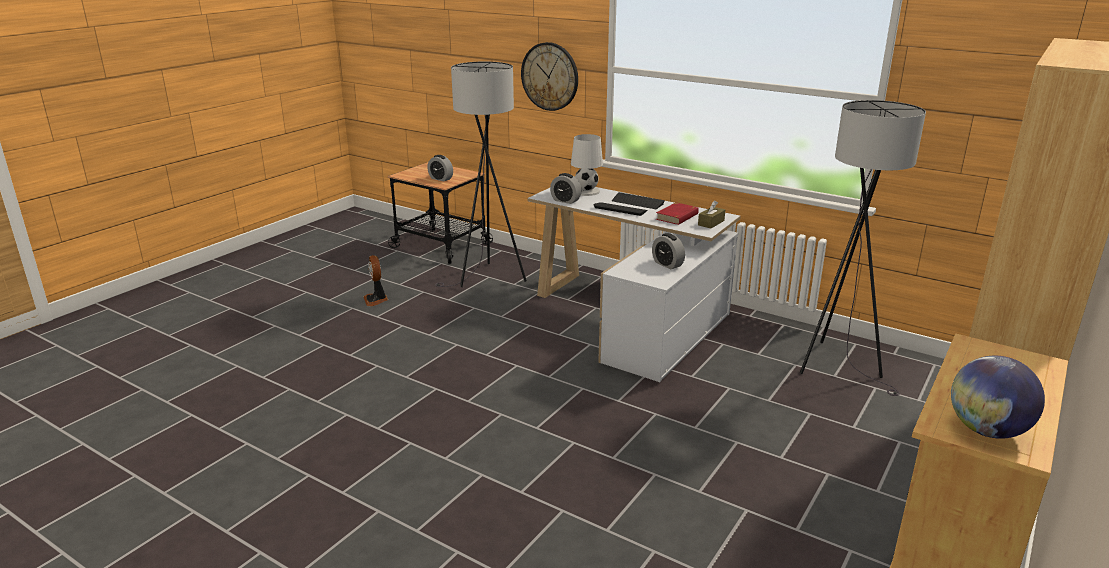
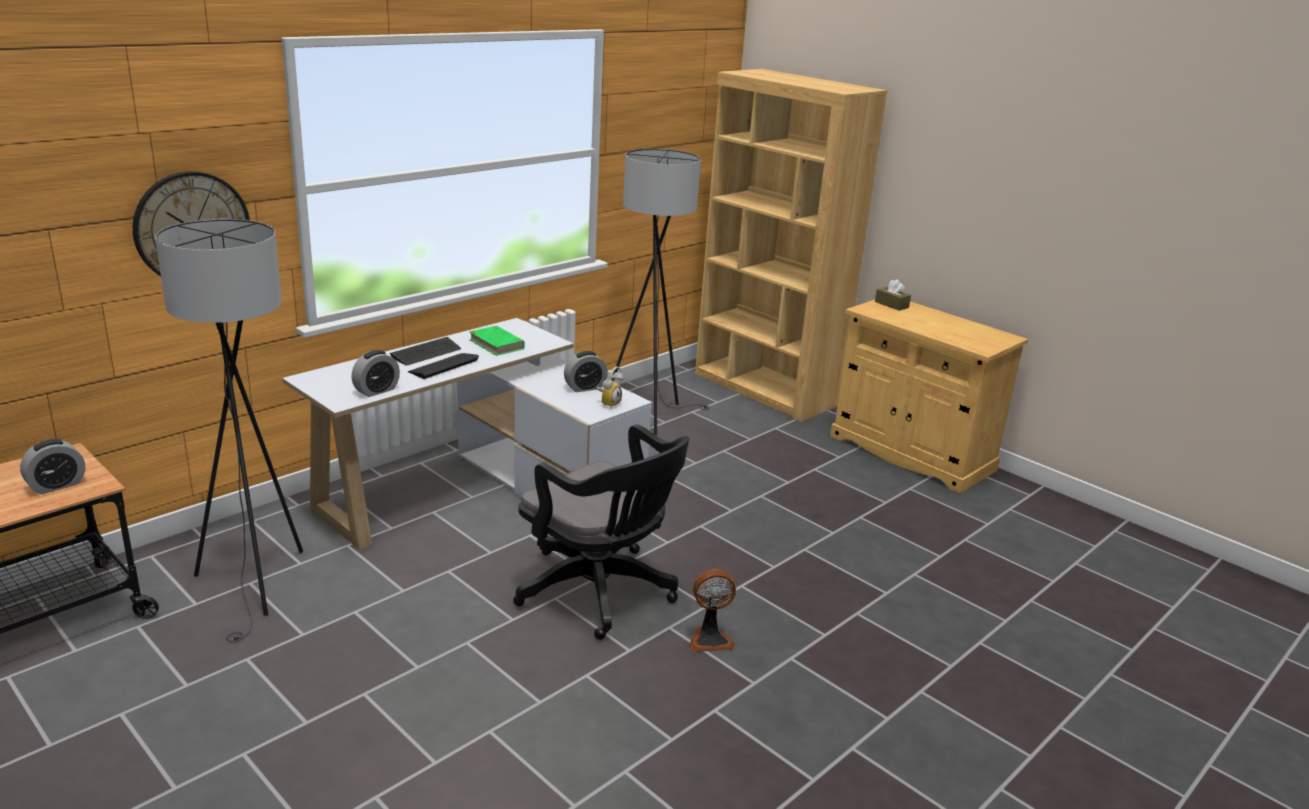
camera: 80 degrees left, 0 degrees up
(376, 300) = (233, 719): fan -> fan (710, 639)
(531, 381) = (601, 593): none -> black office chair
(586, 191) = (351, 372): white table lamp -> none
(646, 275) = (608, 403): none -> alarm clock
(677, 216) = (496, 344): red book -> green book
(711, 223) = (530, 334): brown tissue box -> brown tissue box (891, 304)
(987, 430) = (984, 339): globe -> none

